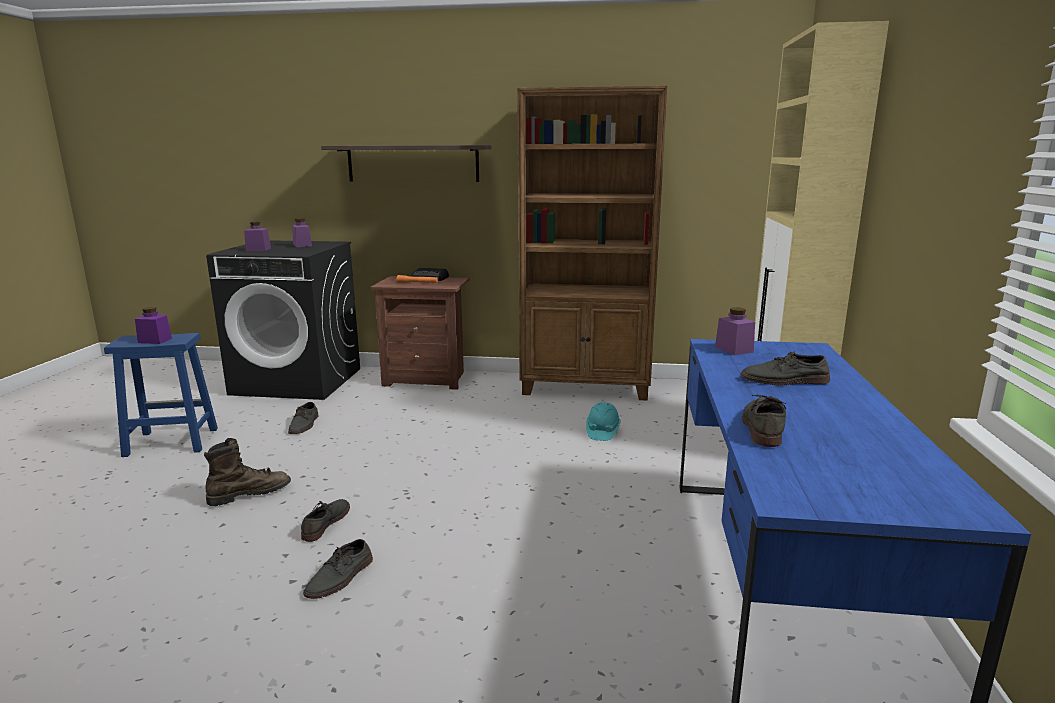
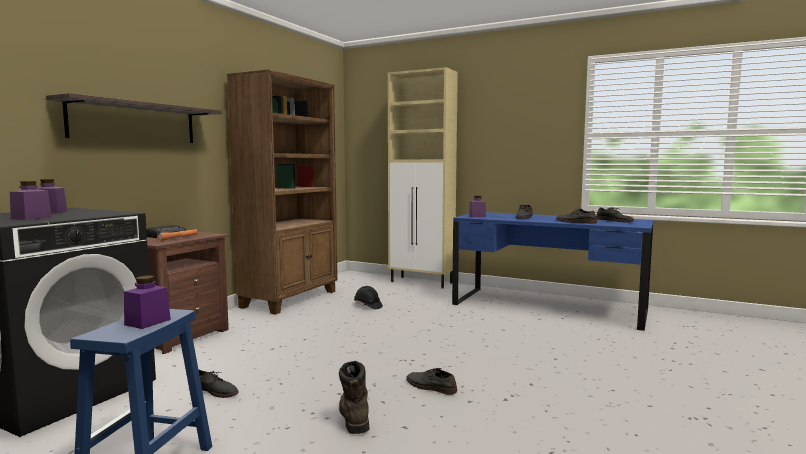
camera: 70 degrees left, 10 degrees down
(340, 578) = (507, 384): grey shoe -> grey shoe (614, 220)
(602, 432) = (368, 306): turquoise hard hat -> black hard hat

